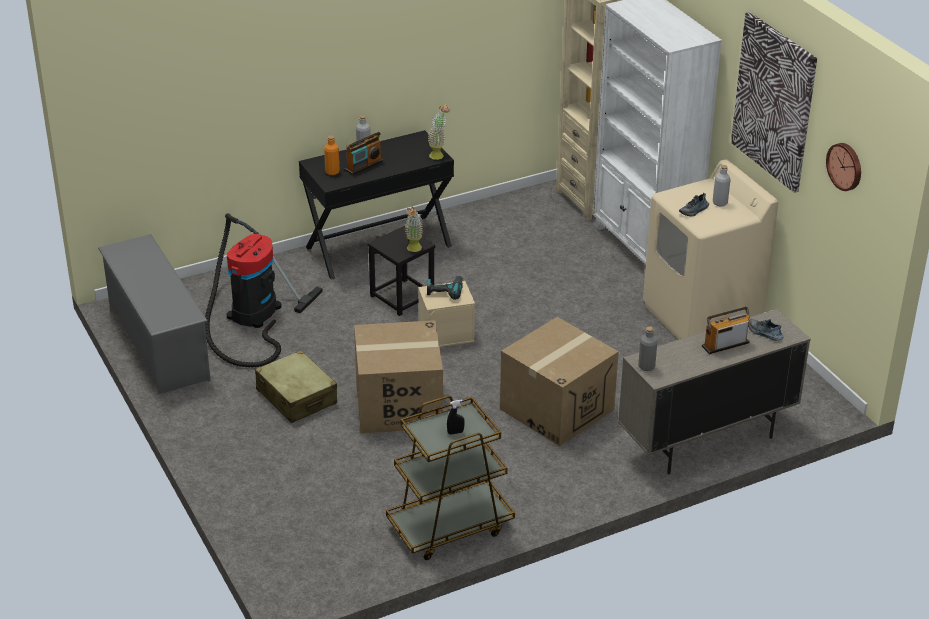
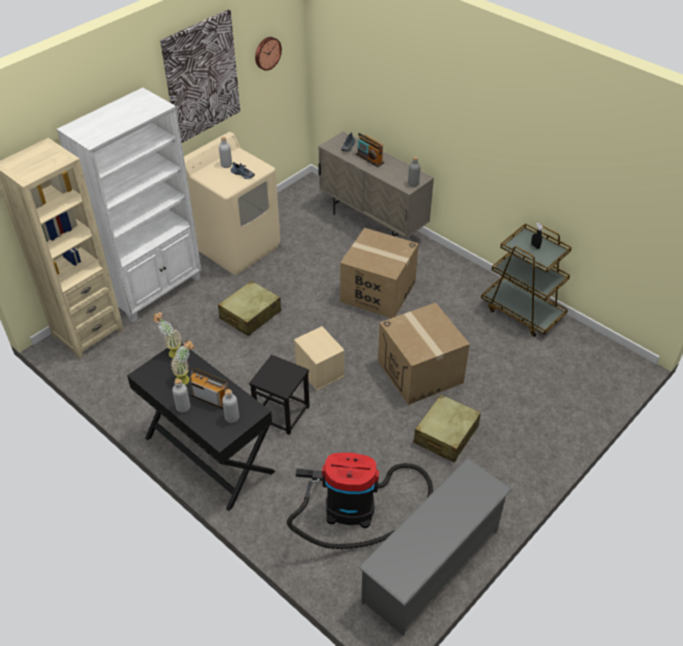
camera: 110 degrees left, 10 degrees up
(332, 172) = (232, 417): orange bottle -> grey bottle
(413, 250) = (285, 364): potted plant -> potted plant (186, 379)
(445, 290) = (314, 346): power drill -> none
(565, 303) = (250, 315): none -> beige suitcase

